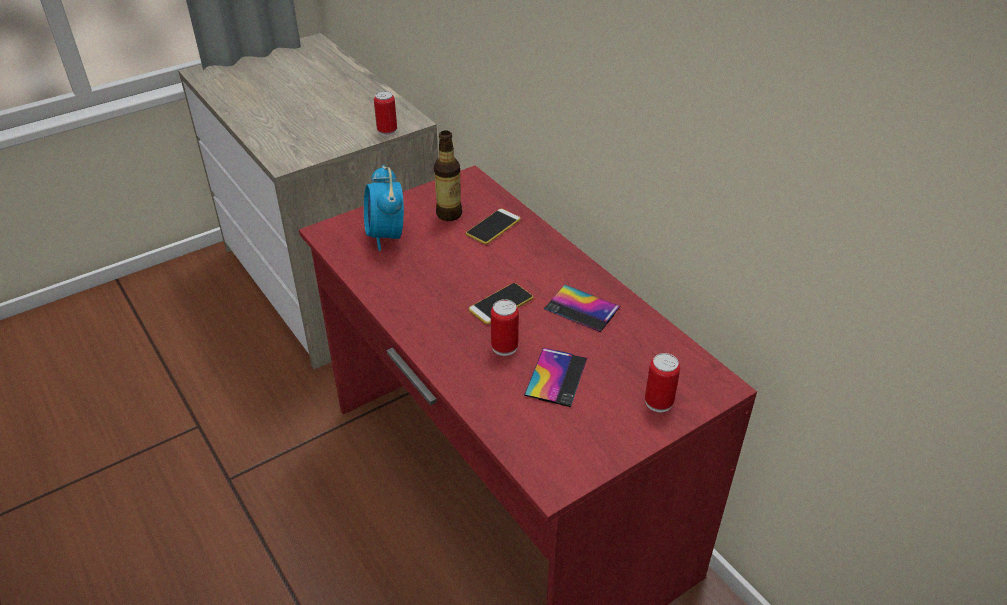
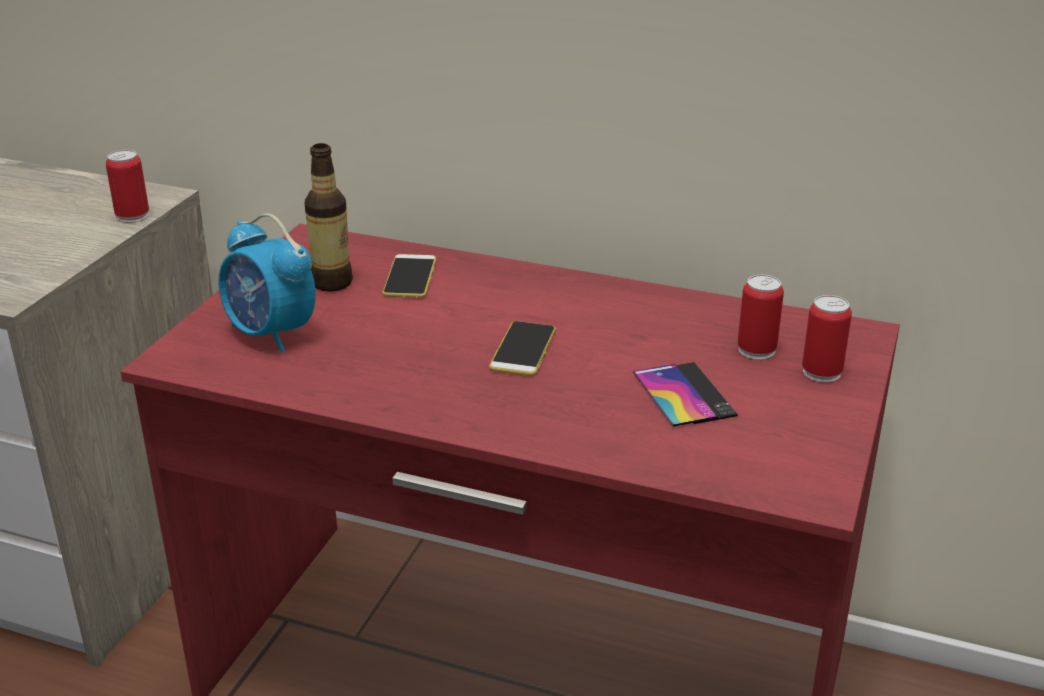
camera: 35 degrees left, 10 degrees down
(504, 347) = (584, 389): can -> can (756, 350)
(582, 308) = (625, 319): phone -> none

